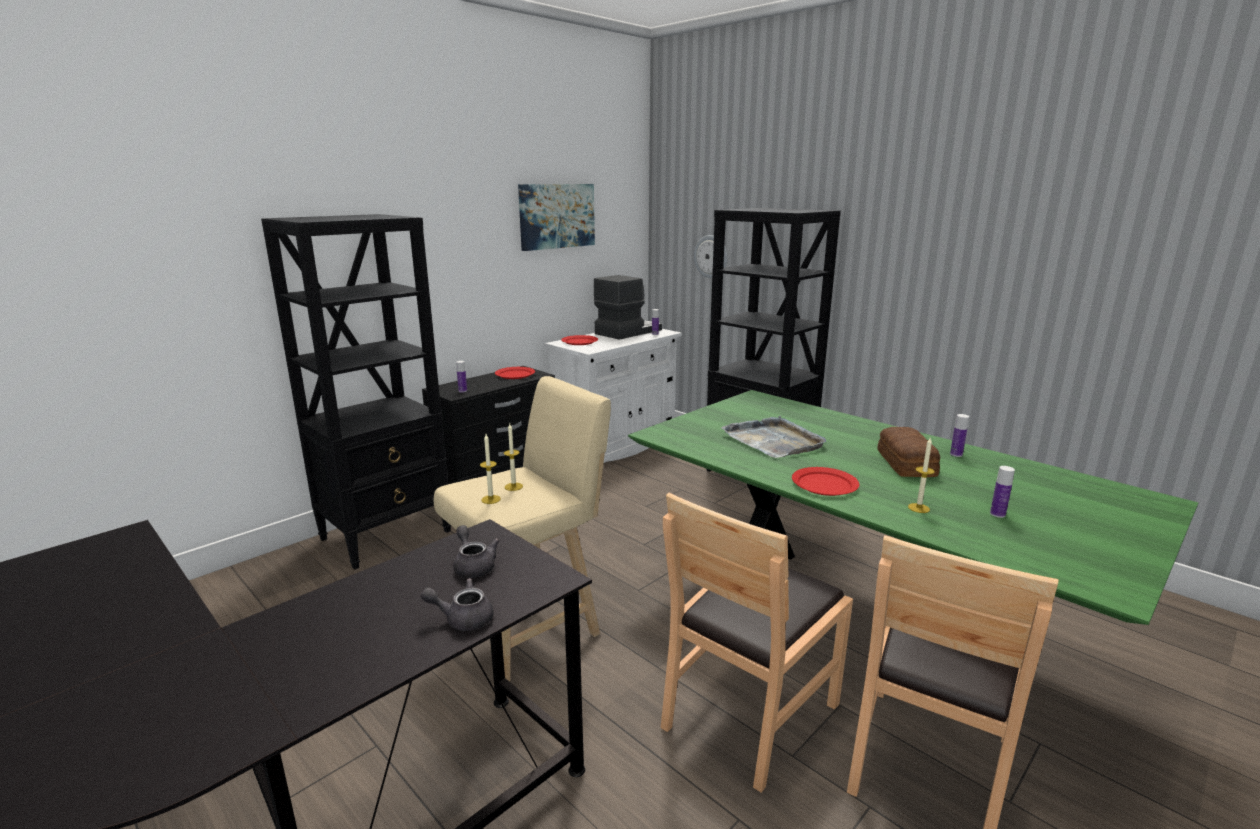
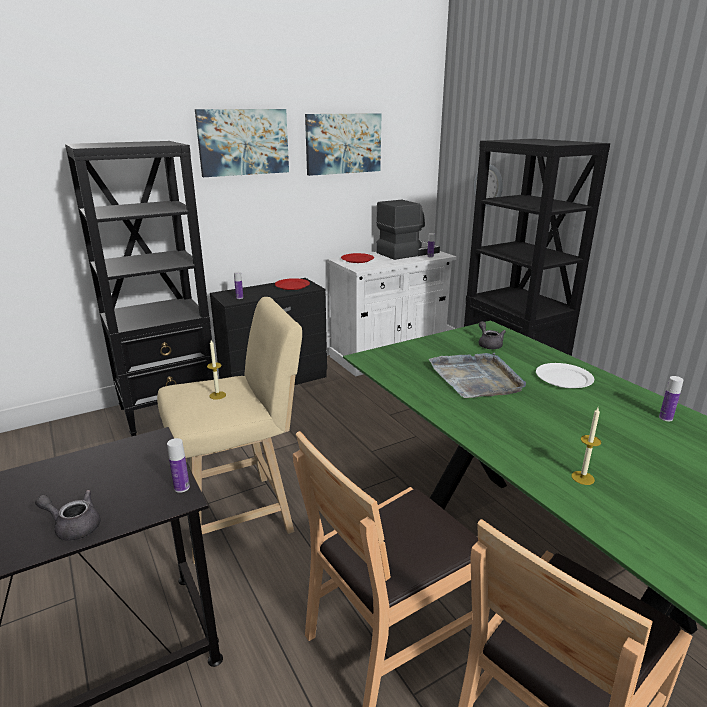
camera: 15 degrees right, 5 degrees up
(455, 215) = (243, 142): none -> picture
(473, 565) = (121, 472): grey teapot -> grey teapot (489, 344)
(491, 499) = (190, 405): candle -> none
(824, 484) = (496, 434): red plate -> none
(851, 432) = (563, 378): none -> white plate
(905, 464) = (600, 422): bread -> none
(997, 514) = (671, 500): bottle -> bottle (182, 487)

